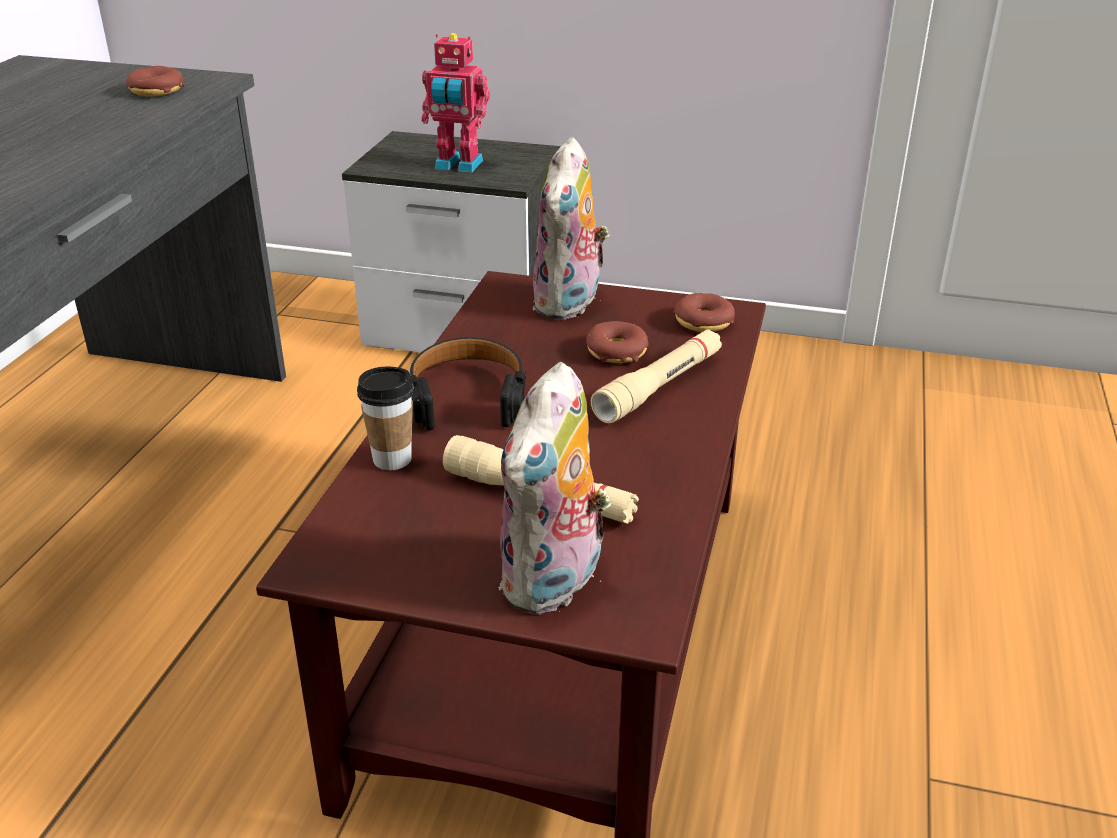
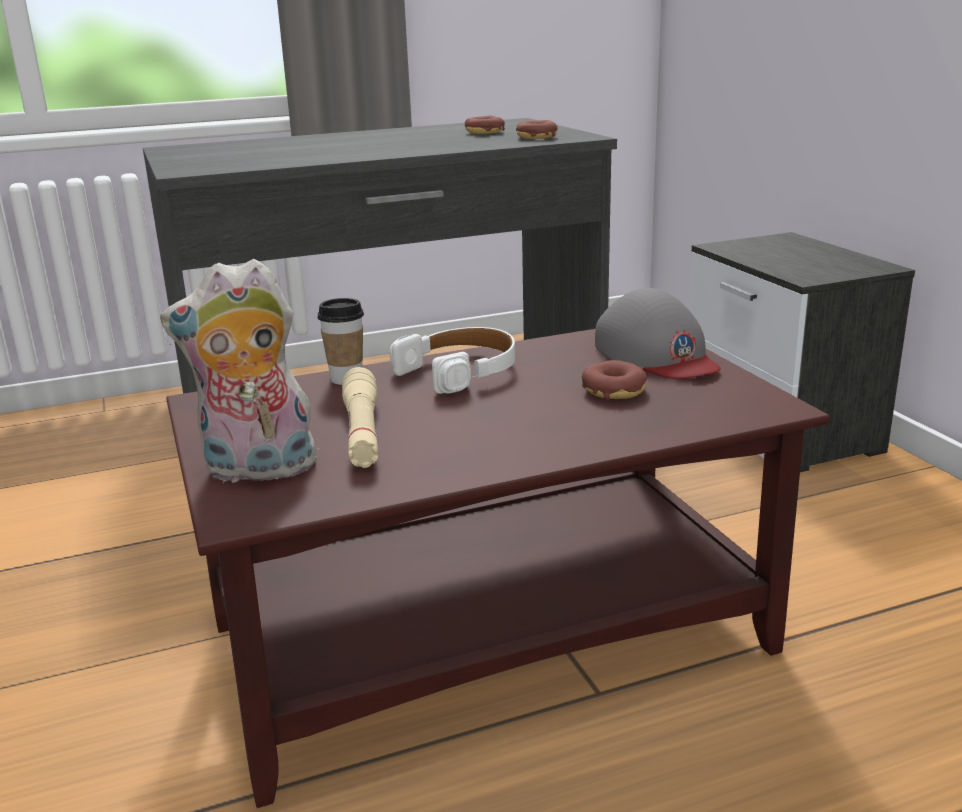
camera: 55 degrees right, 10 degrees down
(458, 166) = (787, 260): toy robot -> none
(467, 396) = (460, 371): black headphones -> white headphones
(570, 304) = (656, 355): plush toy -> grey cap
(659, 387) = (588, 420): beige flashlight -> none
(703, 322) = (732, 403): donut -> donut (484, 132)

